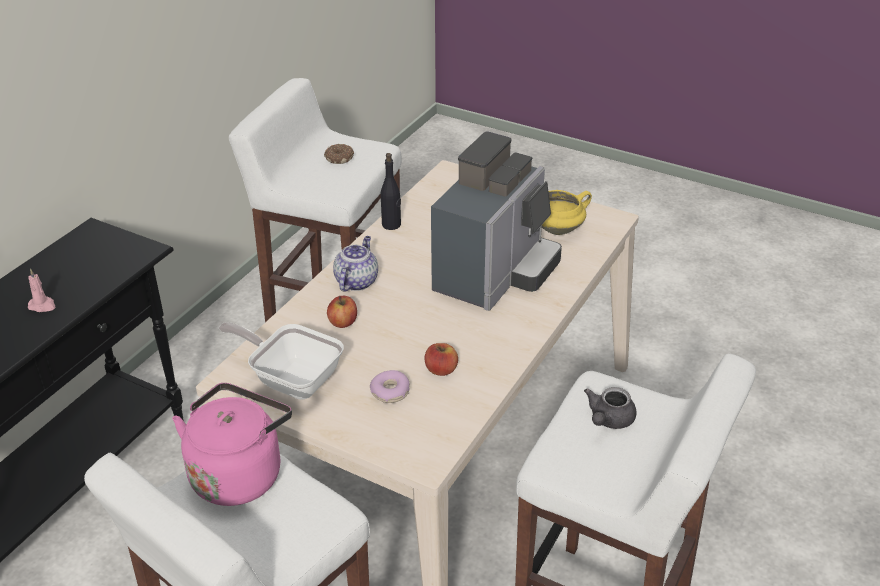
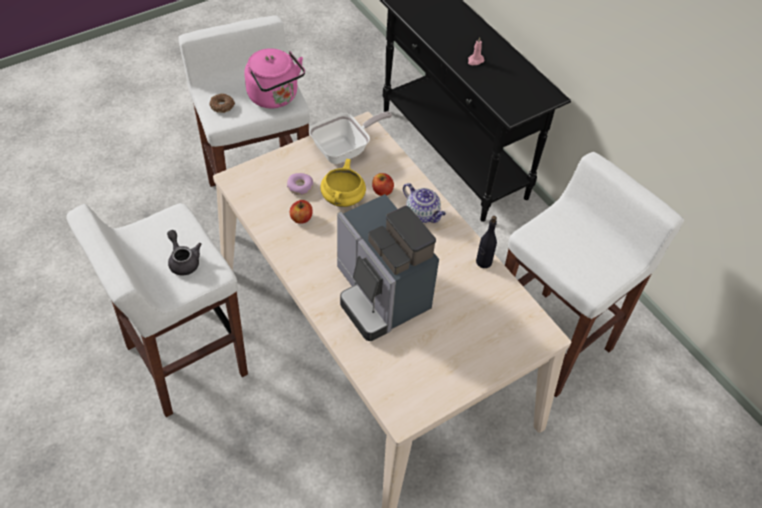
camera: 115 degrees right, 15 degrees up
(339, 158) = (590, 255): donut -> donut (222, 106)
(557, 229) = (413, 367): yellow cooking pot -> yellow cooking pot (343, 199)

